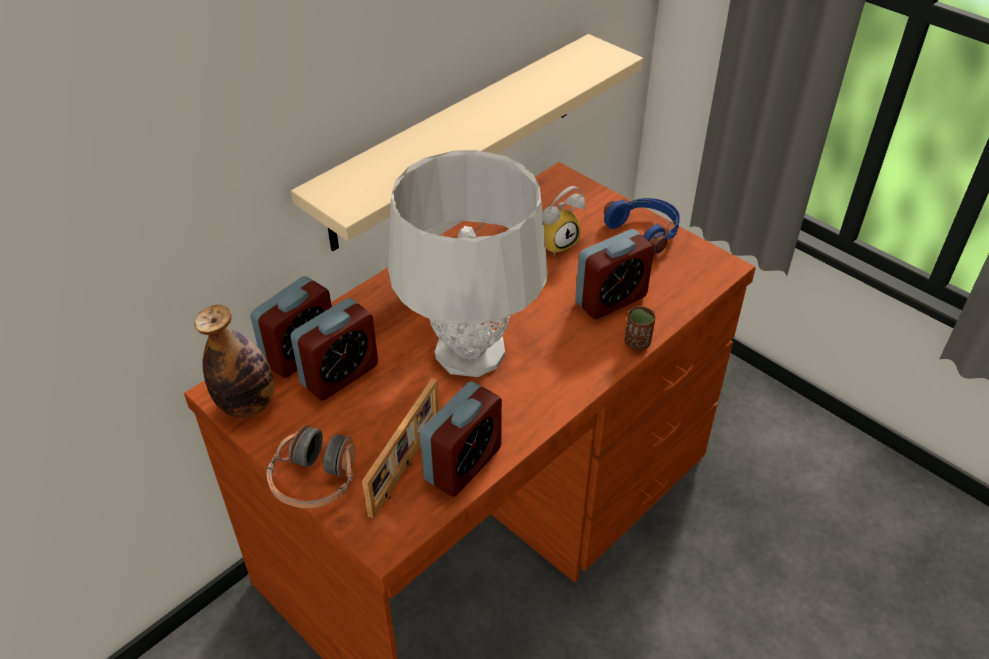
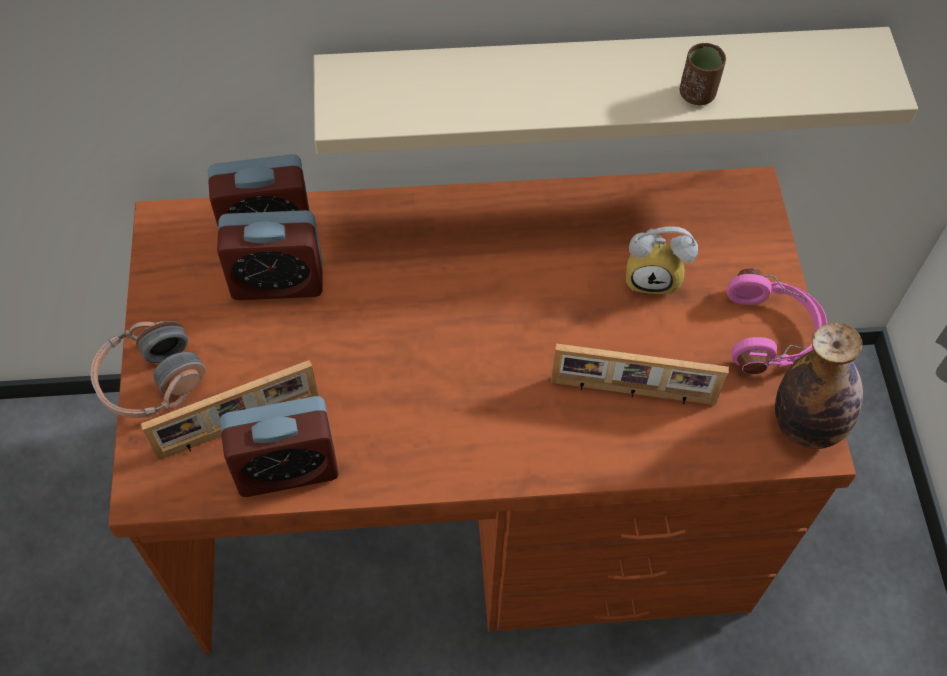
camera: 40 degrees right, 15 degrees up
(247, 404) = (172, 254): bottle -> bottle (806, 425)
(470, 352) = (421, 347): grey table lamp -> none
(611, 300) = (632, 393): alarm clock -> picture frame
(637, 343) = (602, 468): brown cup -> brown cup (697, 94)
(645, 232) = (771, 333): blue headphones -> pink headphones

